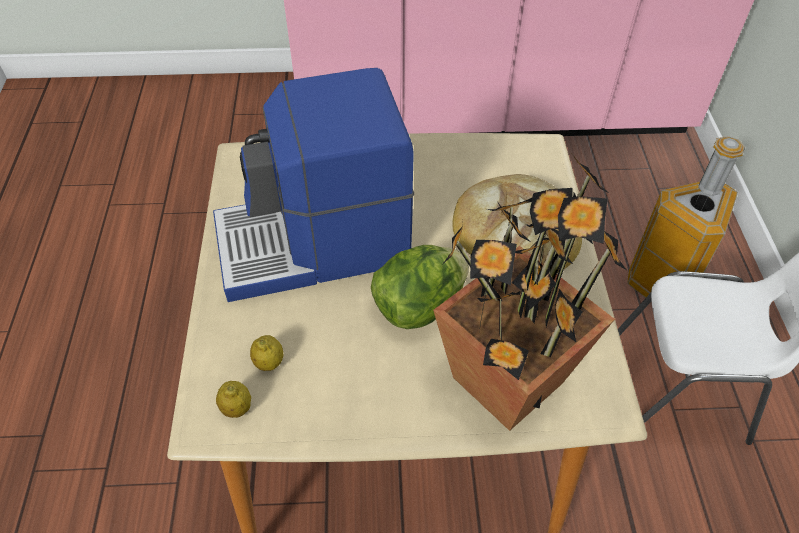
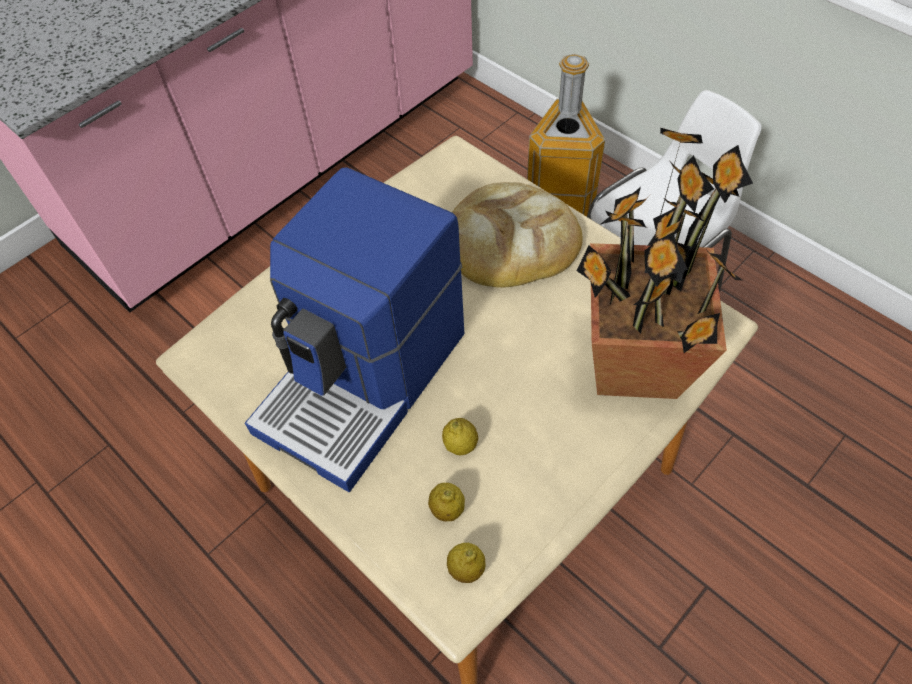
camera: 40 degrees left, 5 degrees up
(324, 332) = (460, 445): none -> lemon
(419, 306) = (509, 361): lettuce -> none

